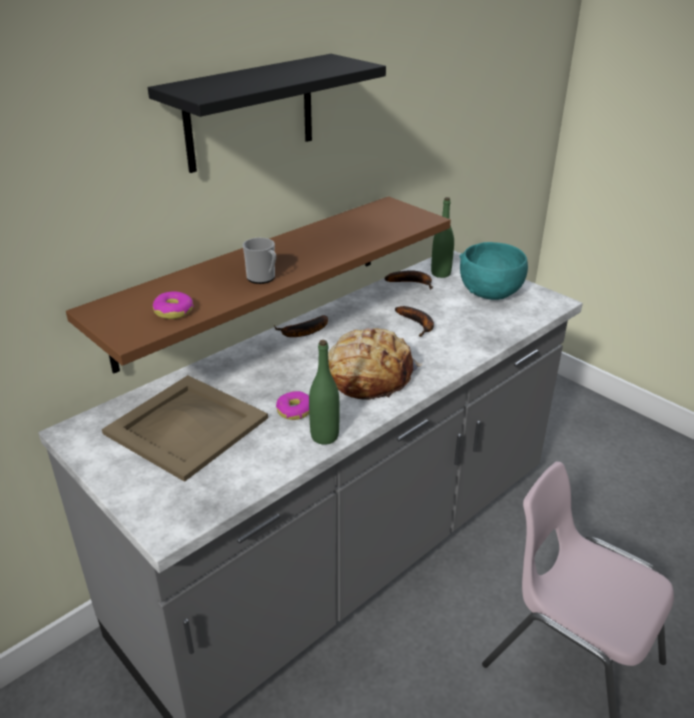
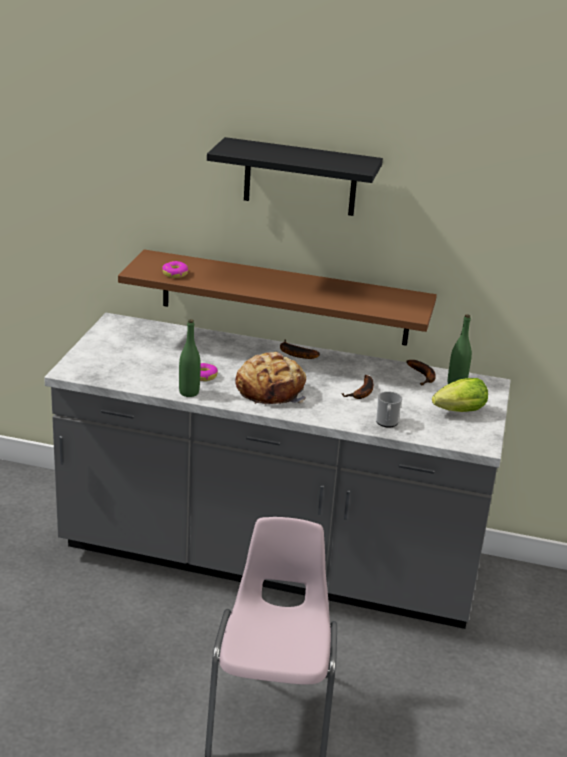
camera: 55 degrees right, 5 degrees down
(188, 425) = (153, 349): beige tray -> none
(263, 278) = (244, 286): mug -> mug (386, 423)
(490, 292) = (456, 412): turquoise bowl -> lettuce

